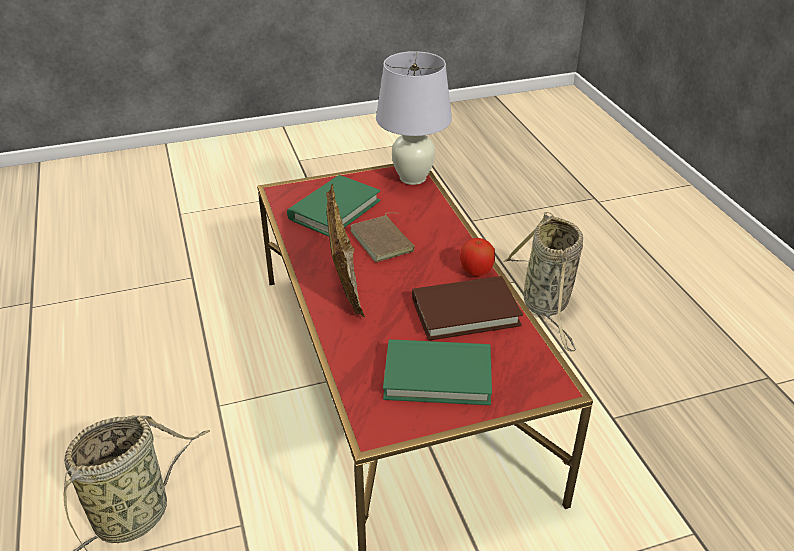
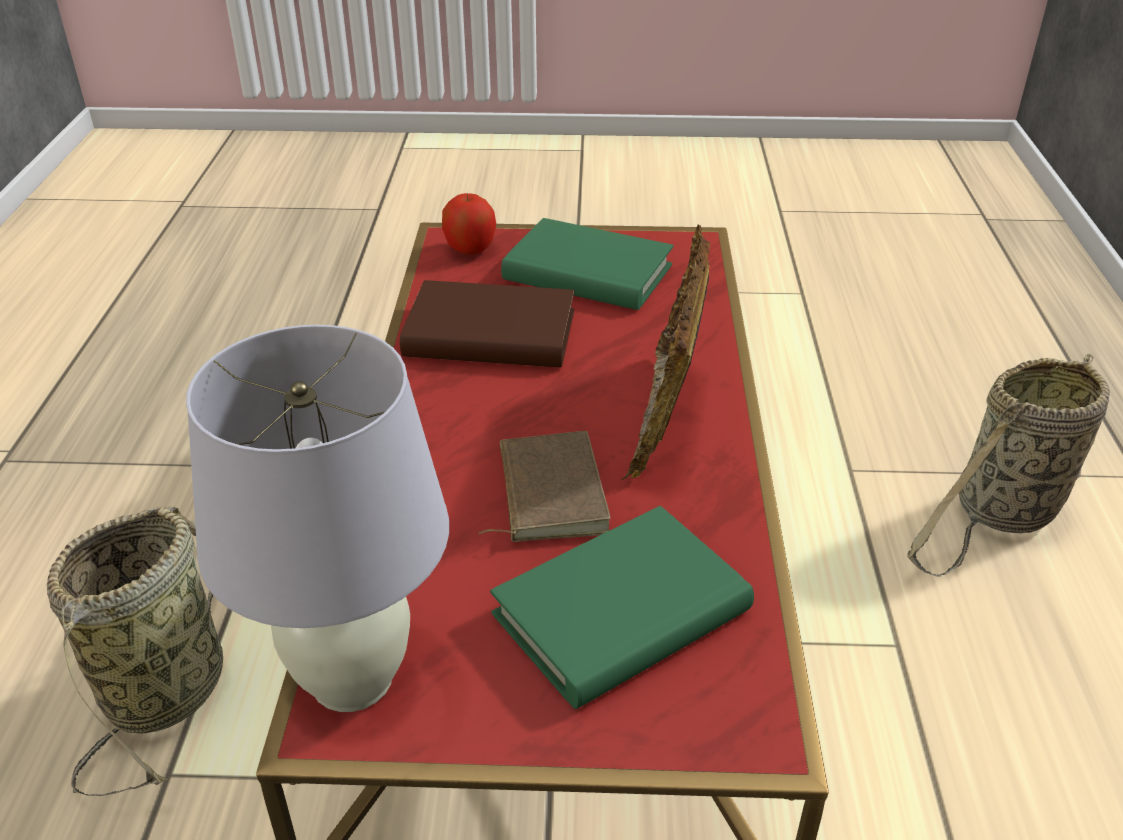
camera: 160 degrees left, 0 degrees up
(476, 271) = (417, 391): apple -> apple (470, 249)

